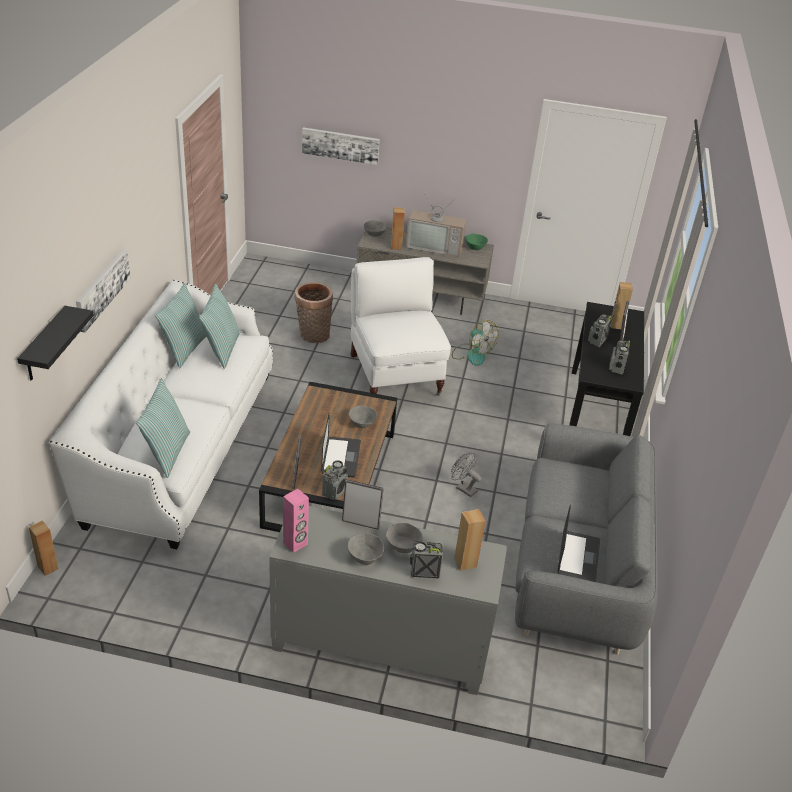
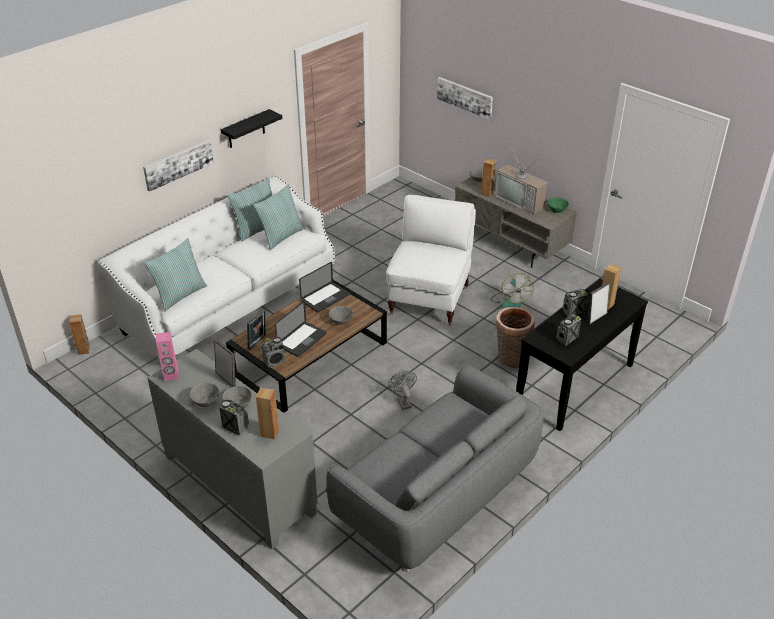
camera: 35 degrees right, 0 degrees up
(44, 345) = (101, 190): black shelf -> black shelf (246, 129)
(313, 336) = (392, 251): basket -> basket (511, 358)
(578, 557) = (398, 475): laptop -> laptop (325, 298)

